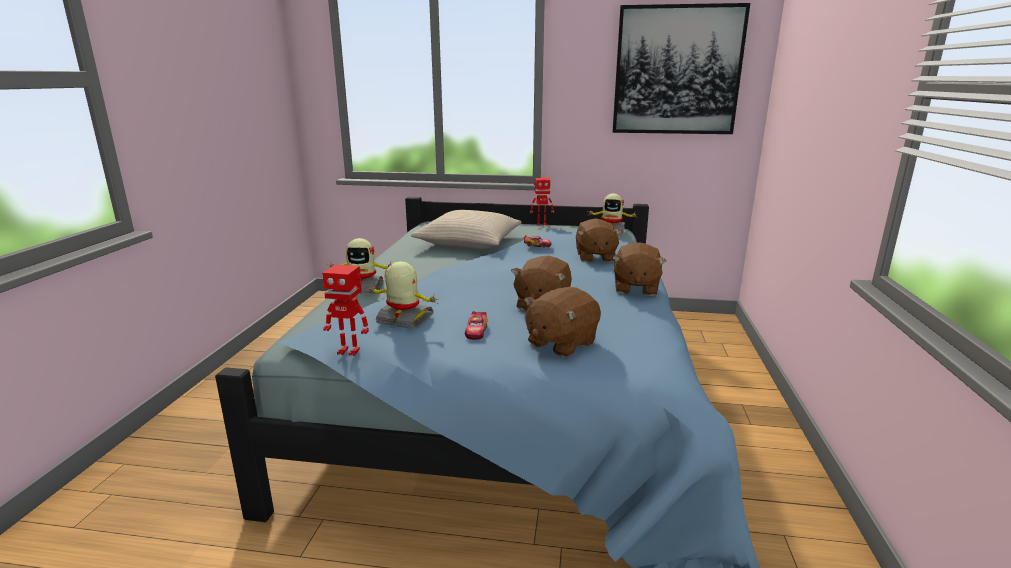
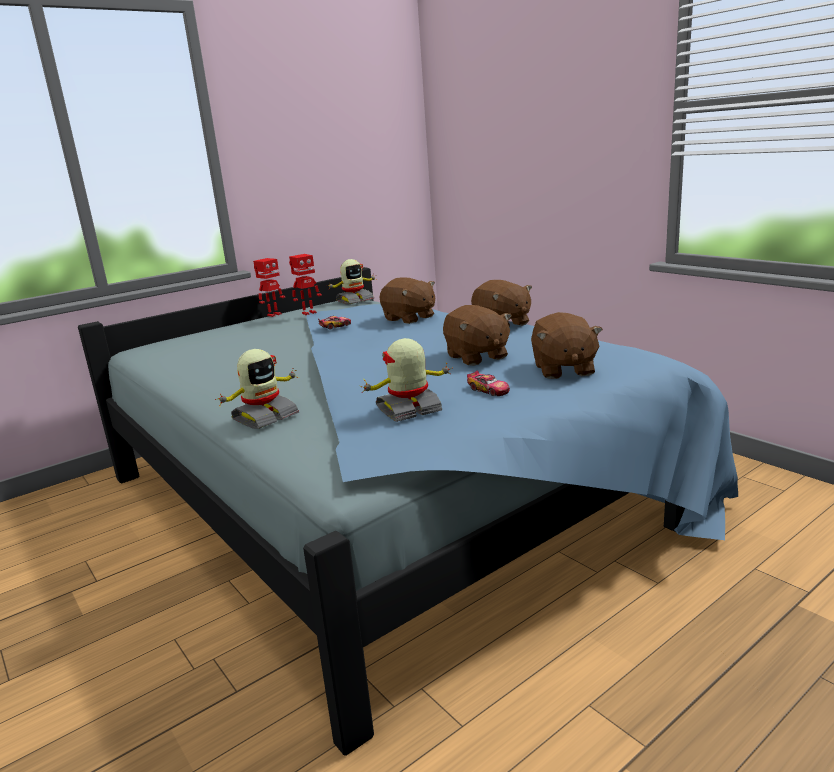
camera: 45 degrees left, 0 degrees up
(349, 351) = (437, 449): toy robot -> toy robot (308, 313)
(469, 242) = (247, 347): beige pillow -> none
(677, 71) = (350, 124): picture -> none

